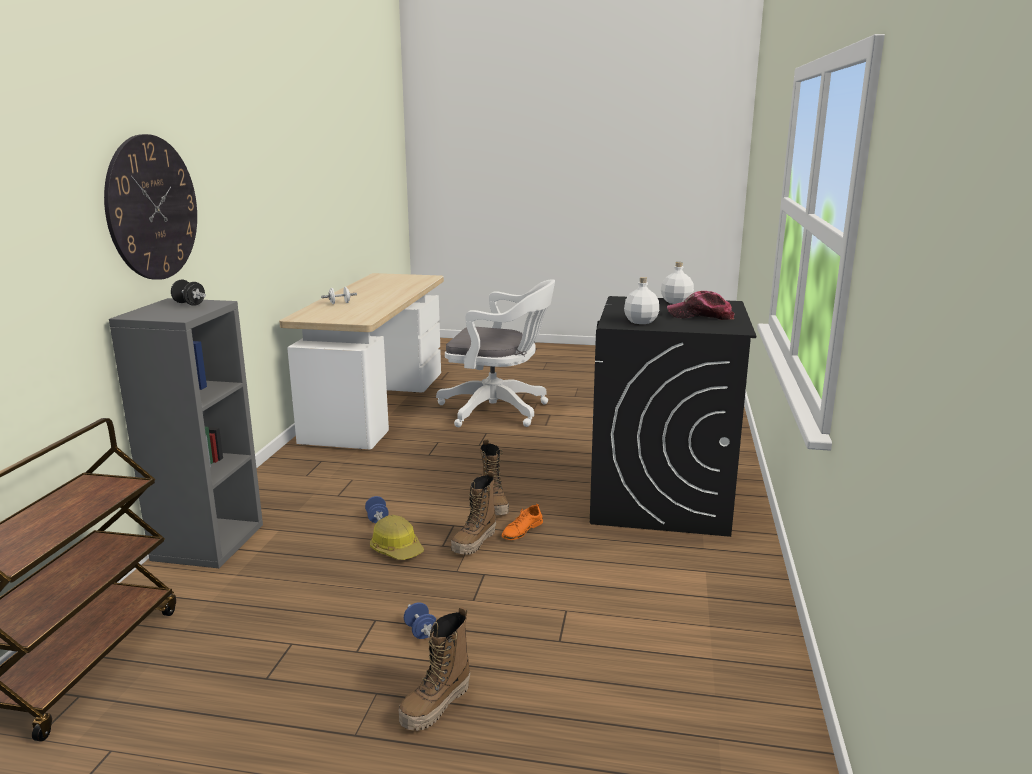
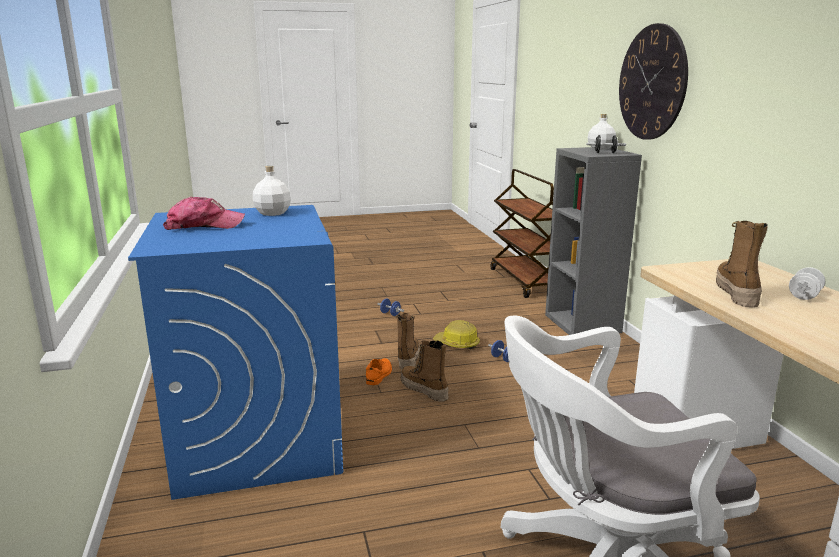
camera: 155 degrees right, 0 degrees up
(436, 706) = (356, 297): boot -> boot (736, 293)
(660, 498) = (257, 438): black washing machine -> blue washing machine
(676, 302) = (231, 243): white bottle -> white bottle (600, 148)

